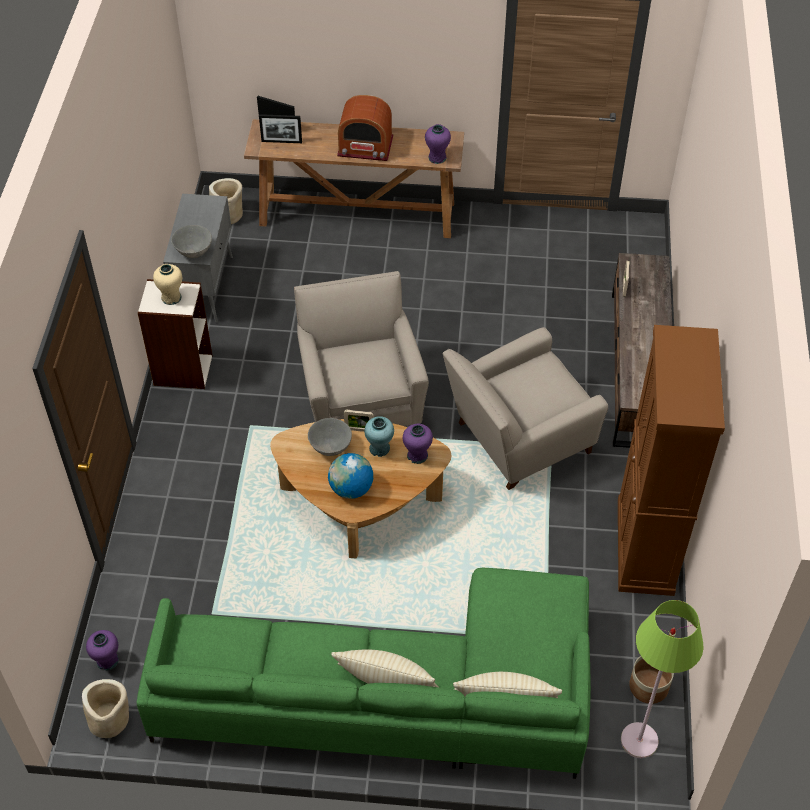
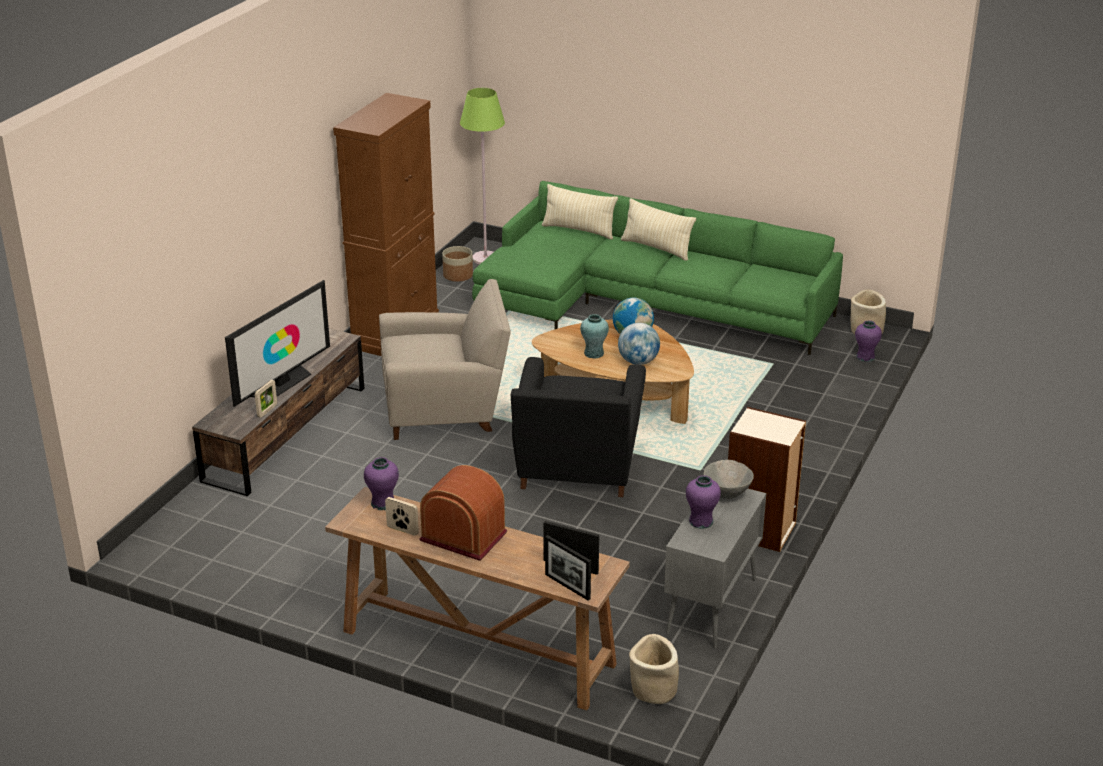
camera: 160 degrees left, 20 degrees down
(171, 297) = (765, 426): beige vase -> none
(330, 448) = (638, 362): grey bowl -> globe
(359, 429) = (605, 368): picture frame -> picture frame (402, 530)
(360, 397) = (577, 468): beige armchair -> black armchair
(417, 456) = (562, 343): purple vase -> purple vase (701, 521)
(639, 323) = (282, 383): none -> television

